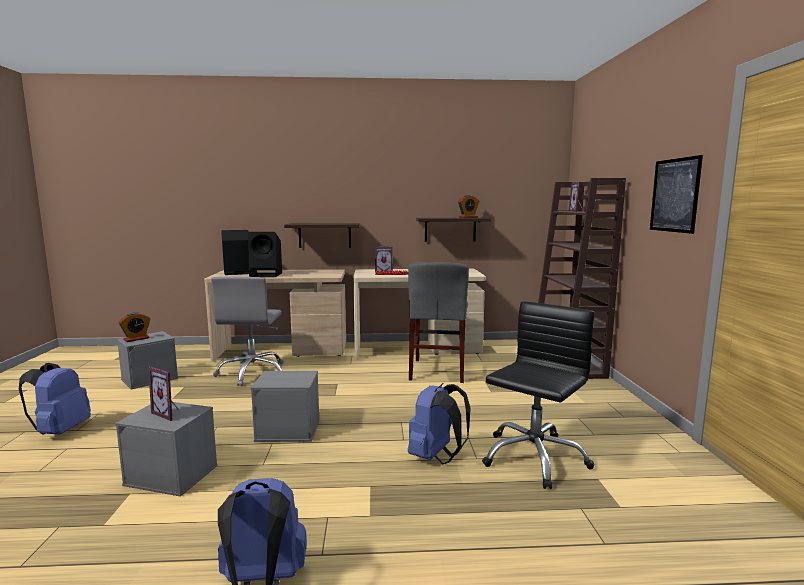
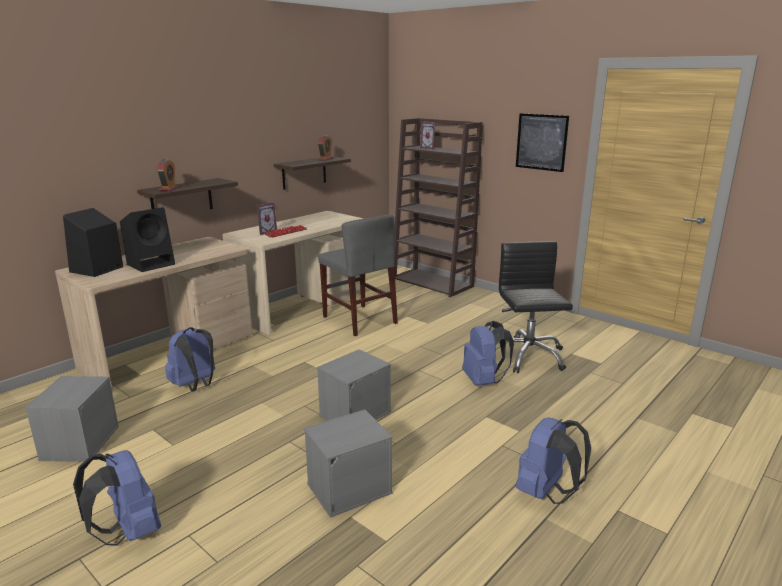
camera: 45 degrees left, 10 degrees up
(136, 339) = (59, 396): alarm clock -> alarm clock (168, 189)
(169, 413) = (349, 430): picture frame -> none
(252, 372) = (195, 385): grey office chair -> blue backpack

